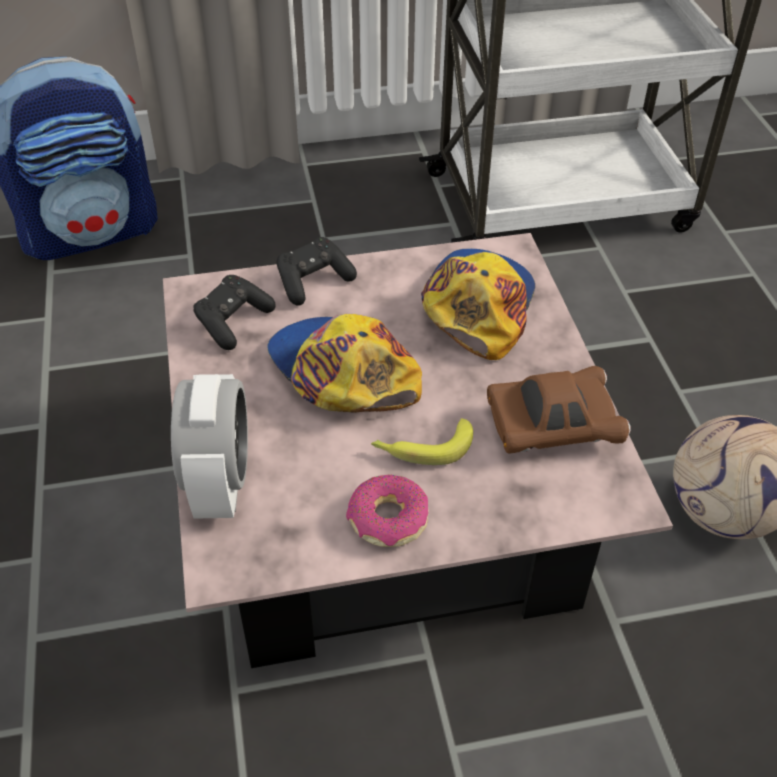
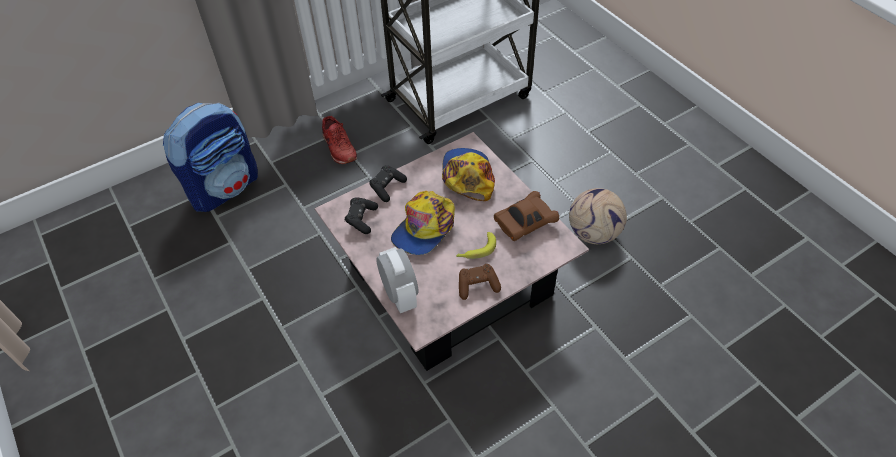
camera: 20 degrees left, 5 degrees up
(308, 222) = (338, 147): none -> red shoe
(342, 373) = (424, 228): cap -> cap turned 90 degrees counterclockwise
(388, 519) = (477, 285): donut -> brown game controller

